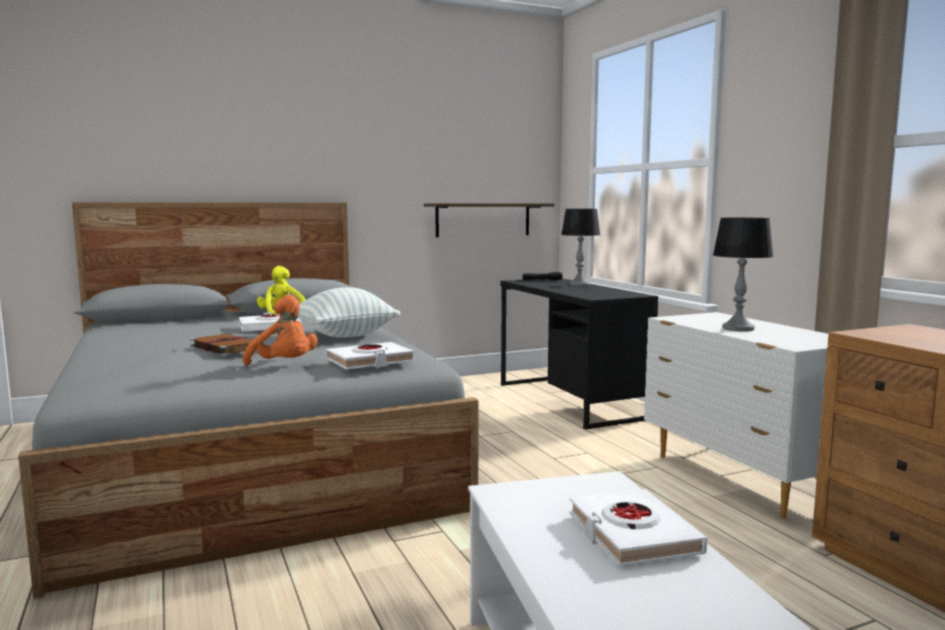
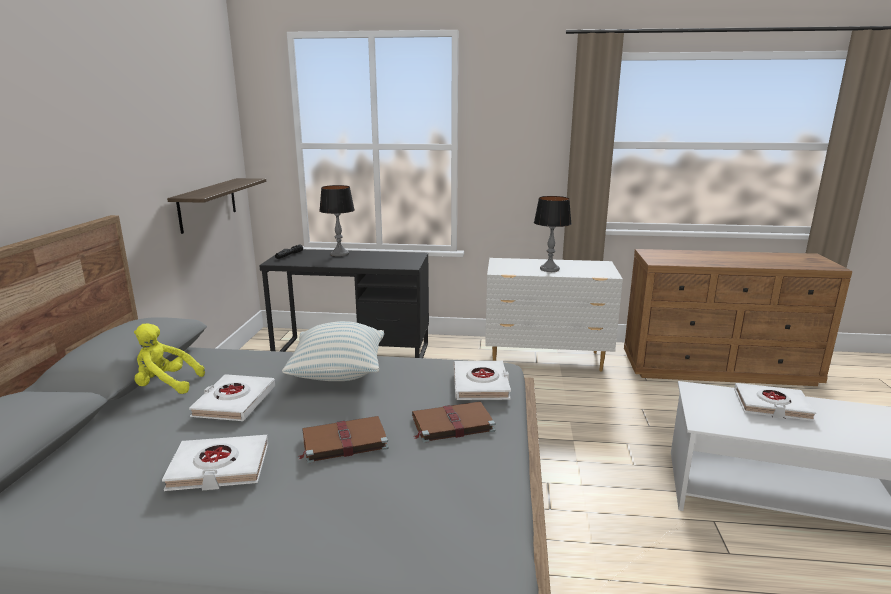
camera: 60 degrees left, 10 degrees up
(177, 337) = (219, 468): none -> white book
(284, 365) = (451, 424): orange plush toy -> brown book

